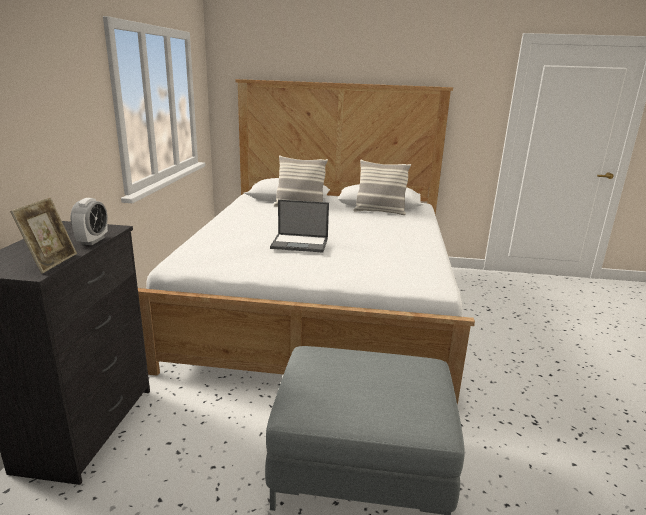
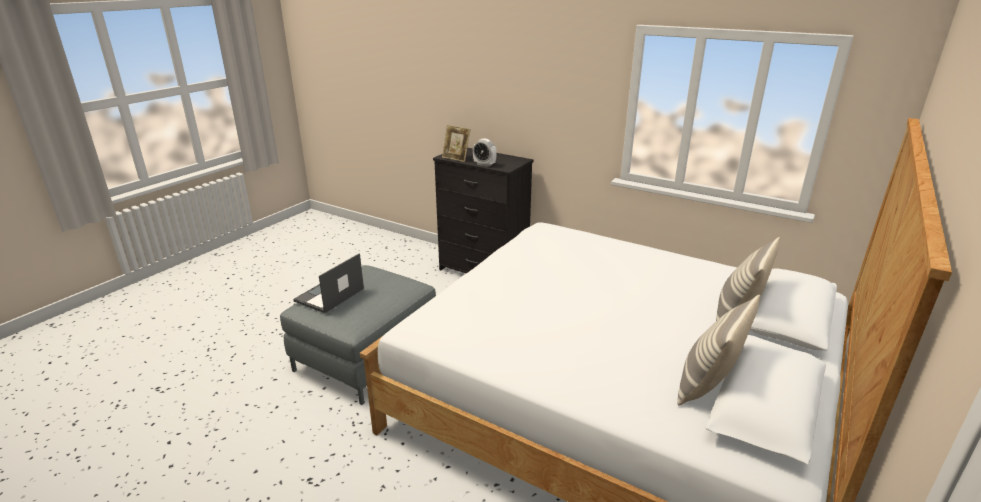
camera: 115 degrees right, 5 degrees up
(300, 243) = (560, 279): laptop -> laptop (329, 295)

